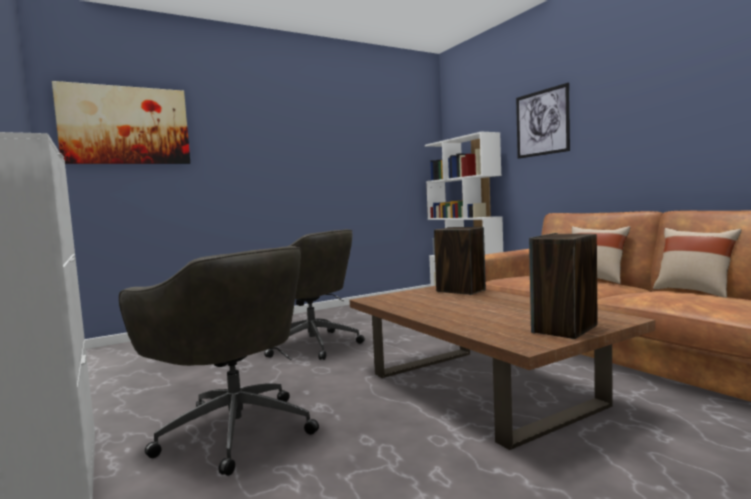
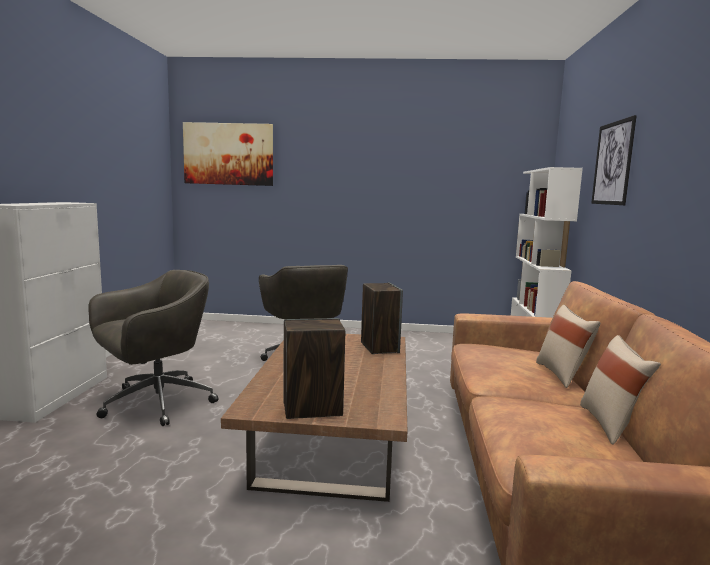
camera: 35 degrees right, 5 degrees up
(234, 430) = (155, 403): grey office chair -> grey office chair turned 120 degrees counterclockwise

